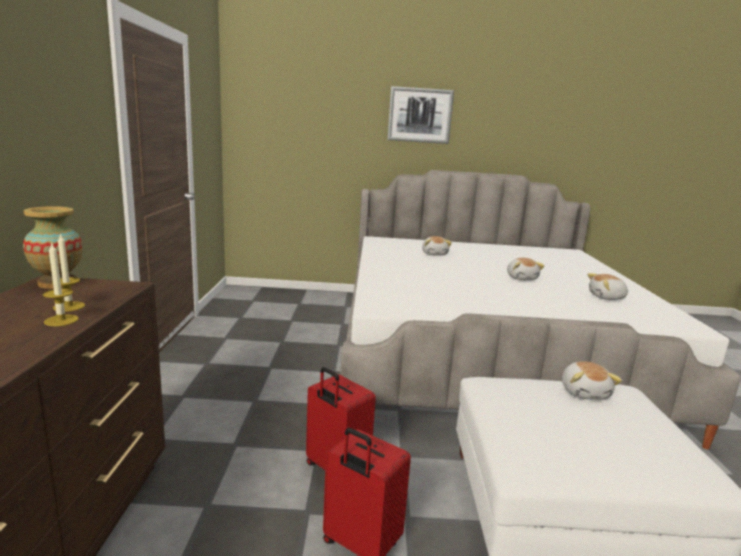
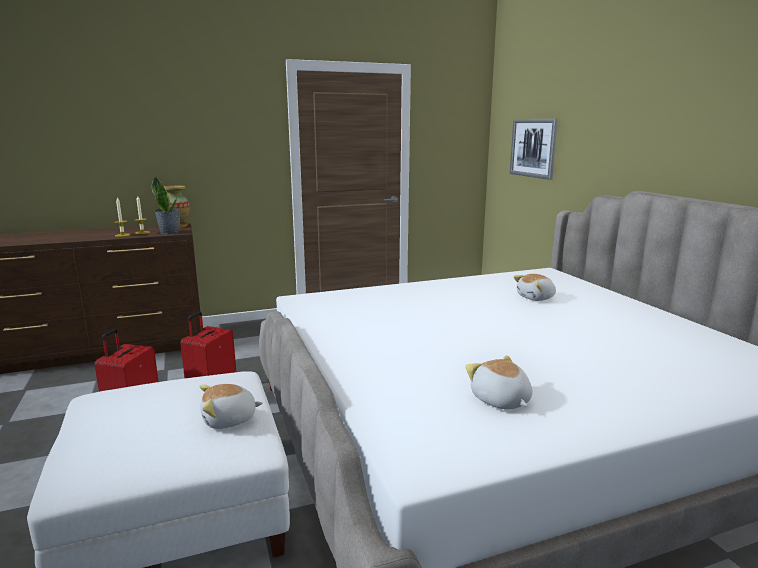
camera: 70 degrees right, 0 degrees up
(111, 291) = (170, 232): none -> potted plant
(420, 115) = (642, 112): picture -> picture (533, 148)
(522, 278) = (508, 344): plush toy -> none

